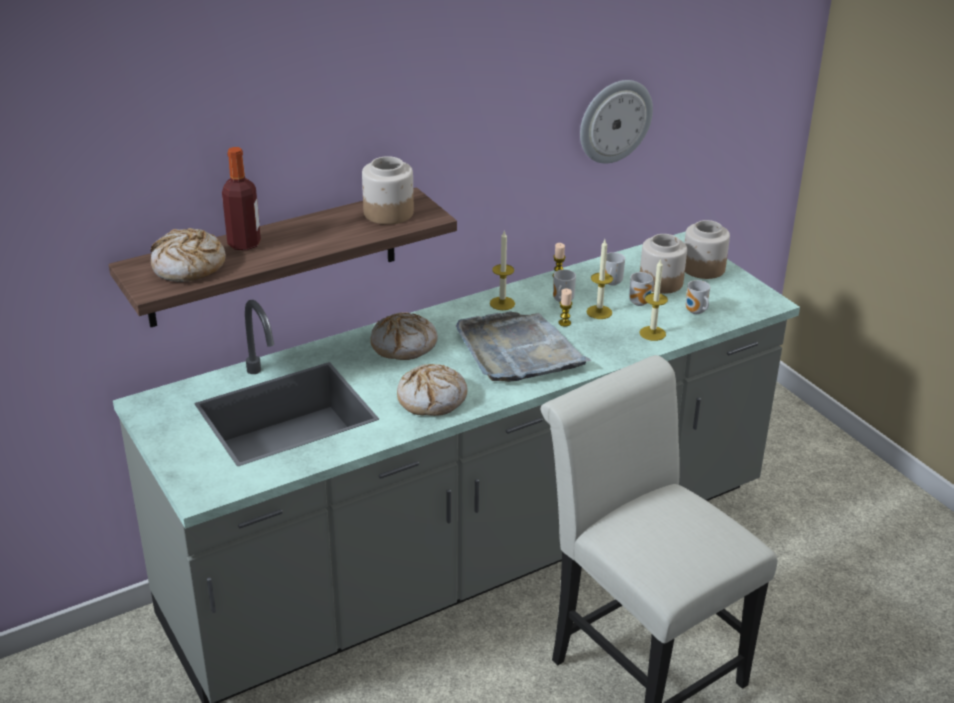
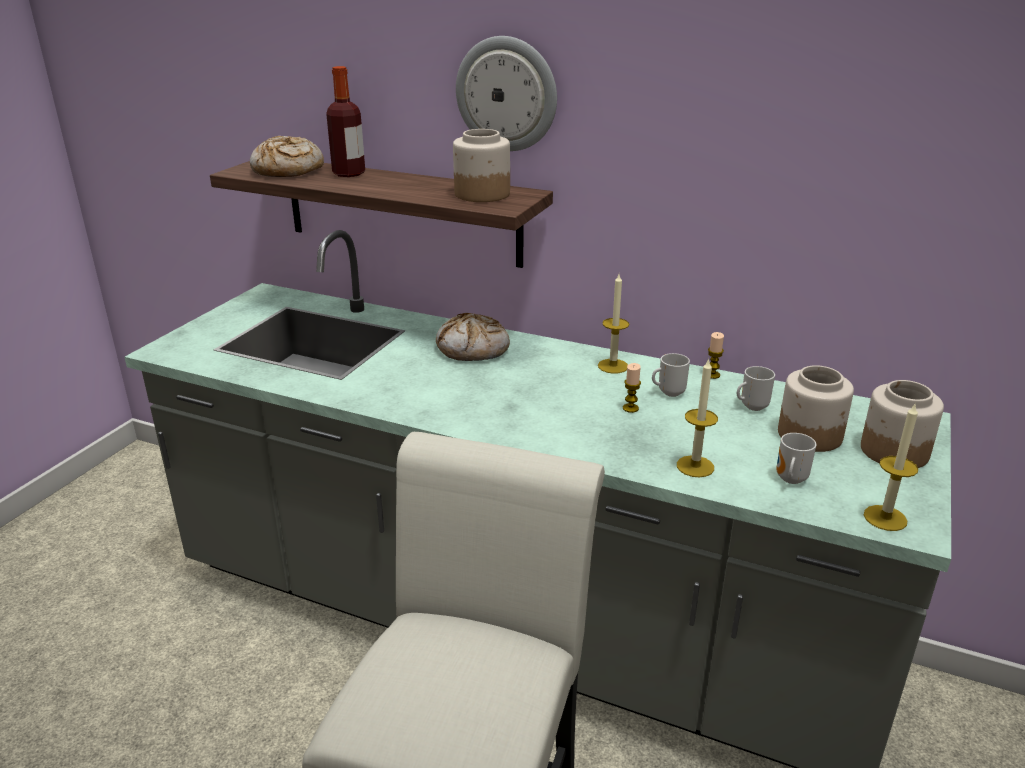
camera: 55 degrees right, 5 degrees down
(432, 399) = (401, 390): bread -> none
(518, 351) = (540, 403): grey tray -> none
(599, 312) = (683, 420): candle -> candle (885, 518)
(614, 121) = (845, 201): wall clock -> wall clock (507, 94)
(641, 303) = (745, 437): mug -> none

